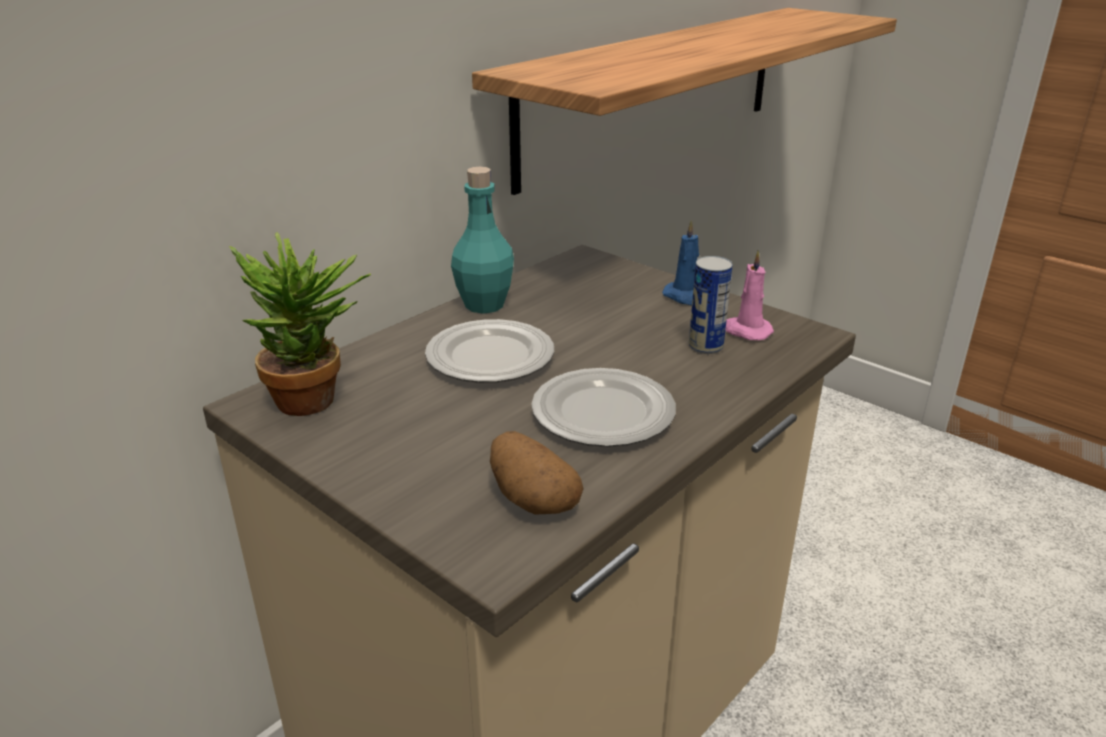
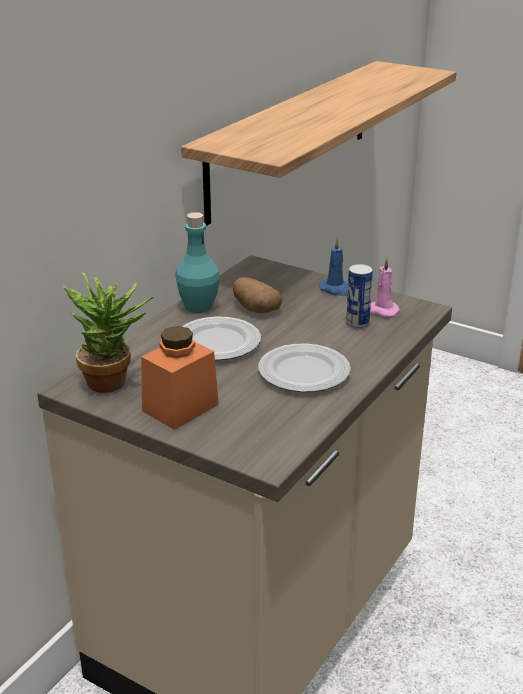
camera: 10 degrees left, 0 degrees up
(394, 451) = (180, 407): none -> orange jar
(530, 498) = (276, 426): potato -> potato (255, 309)

